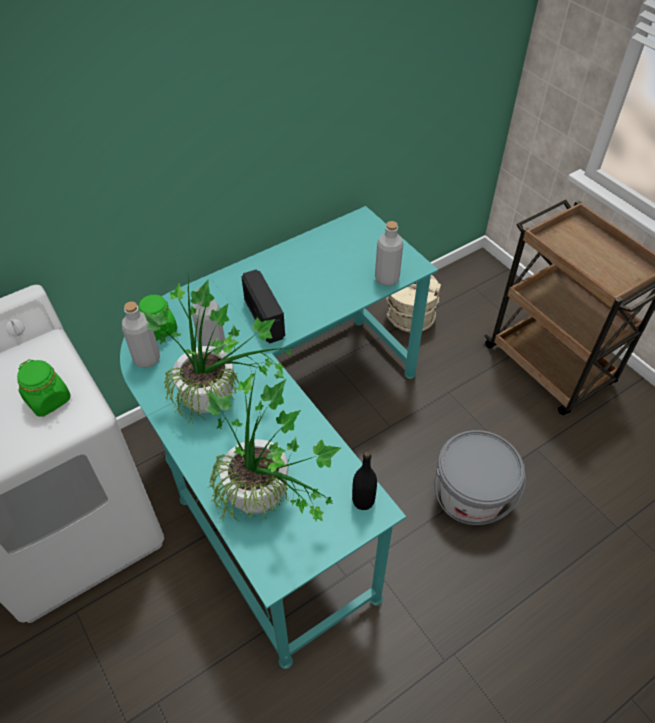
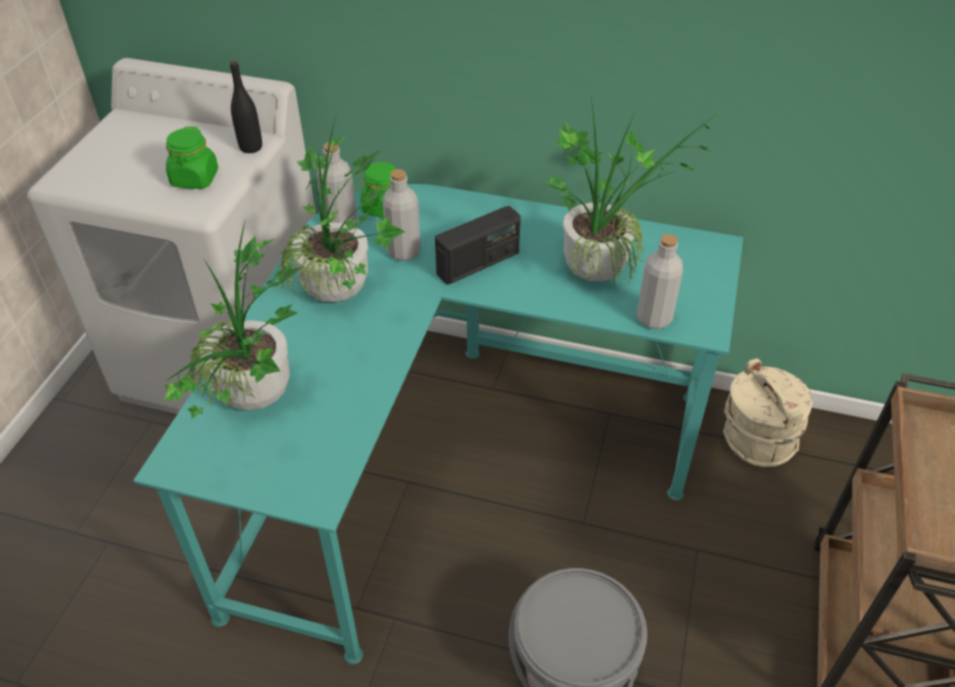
camera: 50 degrees right, 5 degrees down
(263, 318) = (478, 263): radio -> radio turned 150 degrees counterclockwise
(325, 269) = (603, 264): none -> potted plant
(363, 501) = (320, 481): black bottle -> black bottle (251, 147)

